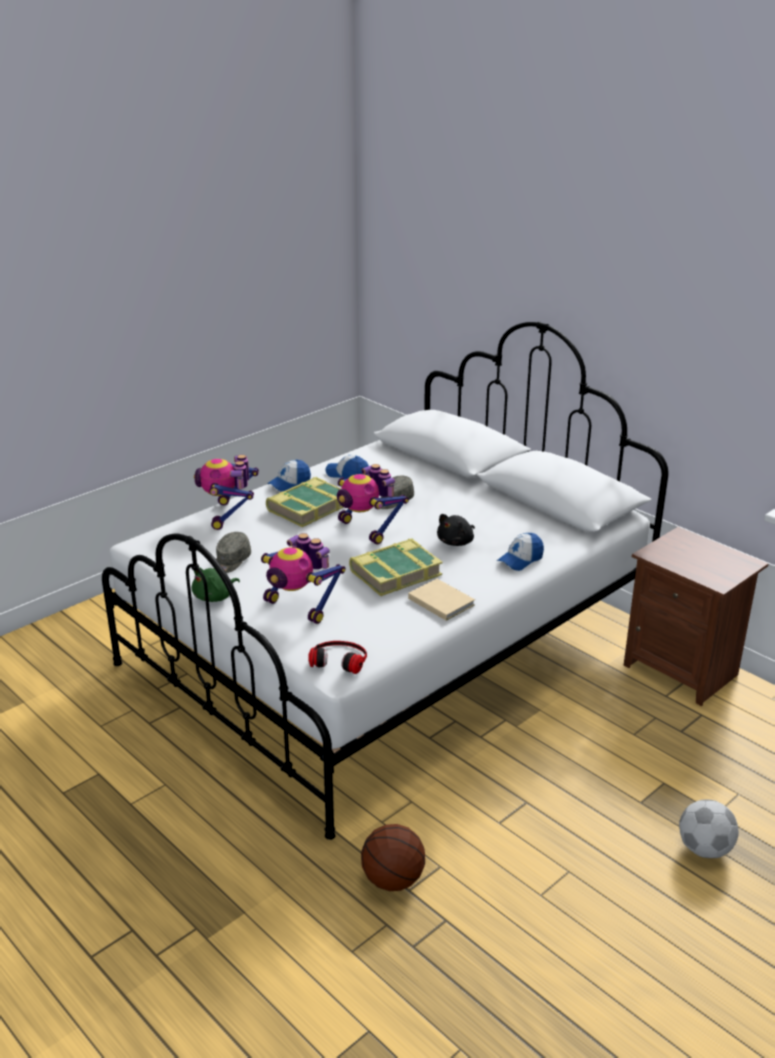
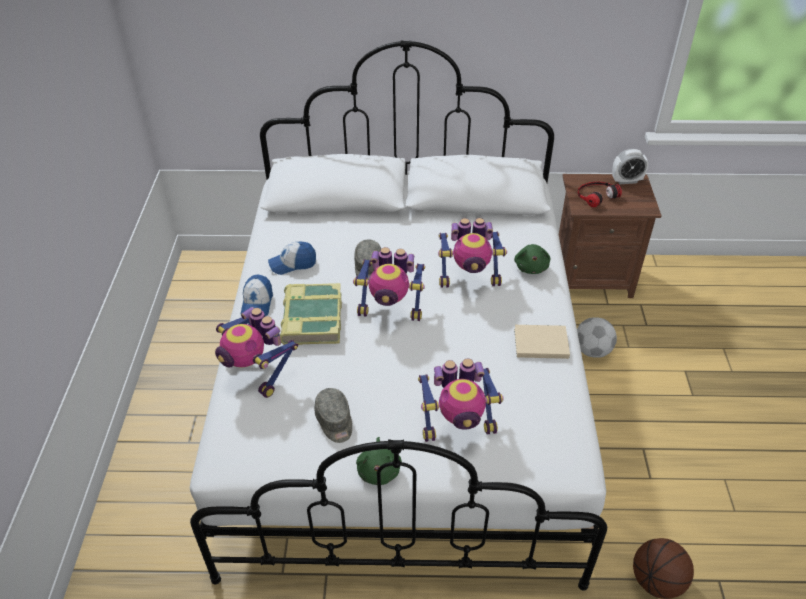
camera: 45 degrees left, 15 degrees up
(339, 659) = (559, 453): headphones -> headphones (596, 195)
(395, 573) = (472, 339): book -> none
(456, 542) = (469, 279): black plush toy -> toy robot
(520, 559) = (531, 267): cap -> green plush toy
(703, 849) = (756, 401): football -> football (592, 351)
(735, 557) = (626, 181): none -> alarm clock

